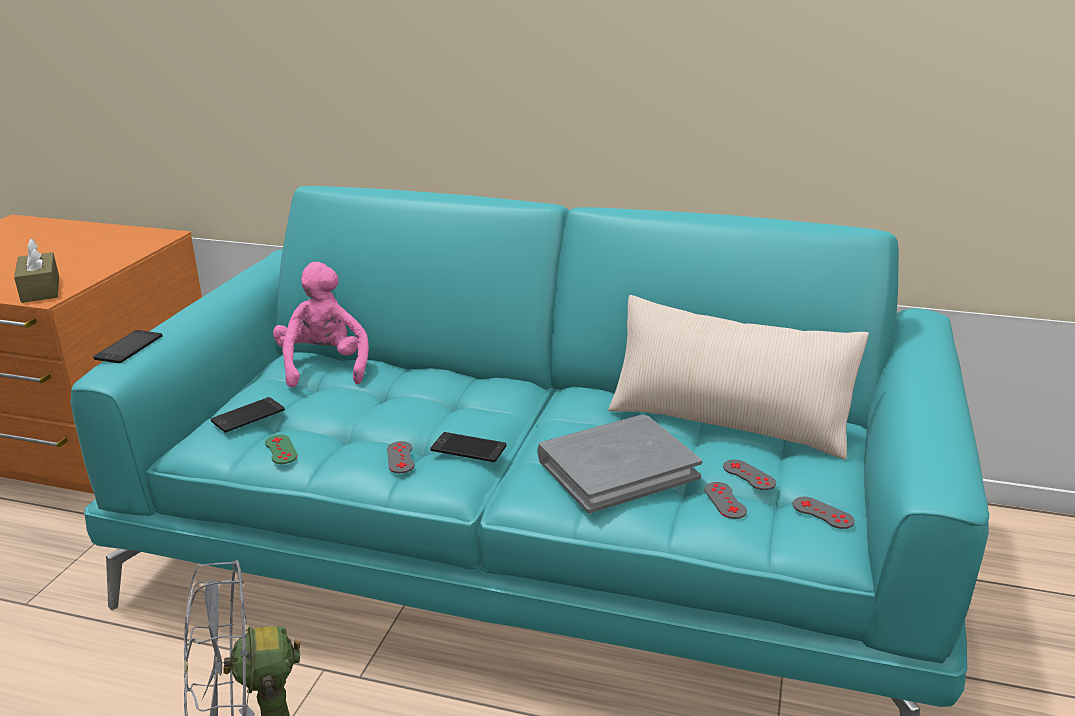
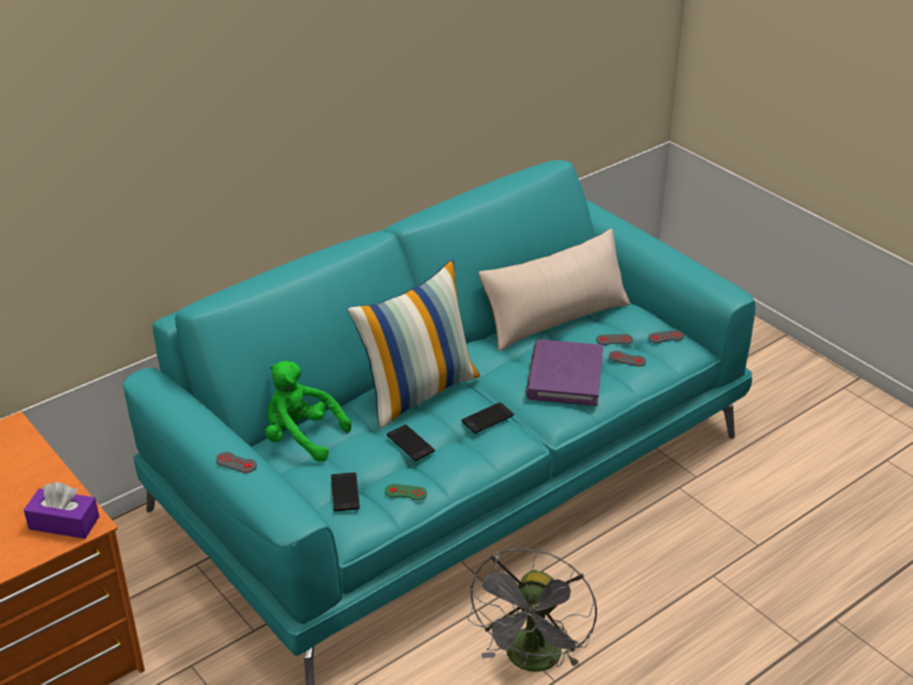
camera: 55 degrees left, 10 degrees up
(40, 289) = (64, 523): brown tissue box -> purple tissue box
(129, 347) = (265, 498): phone -> phone (410, 443)
(324, 366) = (301, 437): pink plush toy -> green plush toy
(400, 457) = (468, 448): grey game controller -> grey game controller (236, 462)
(472, 395) = (418, 391): none -> pillow
(617, 468) = (564, 377): grey book -> purple book

